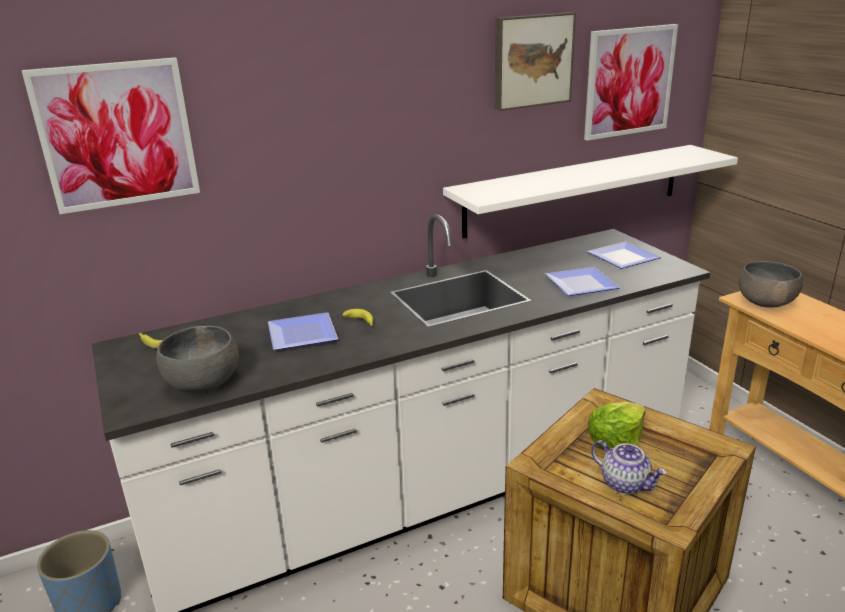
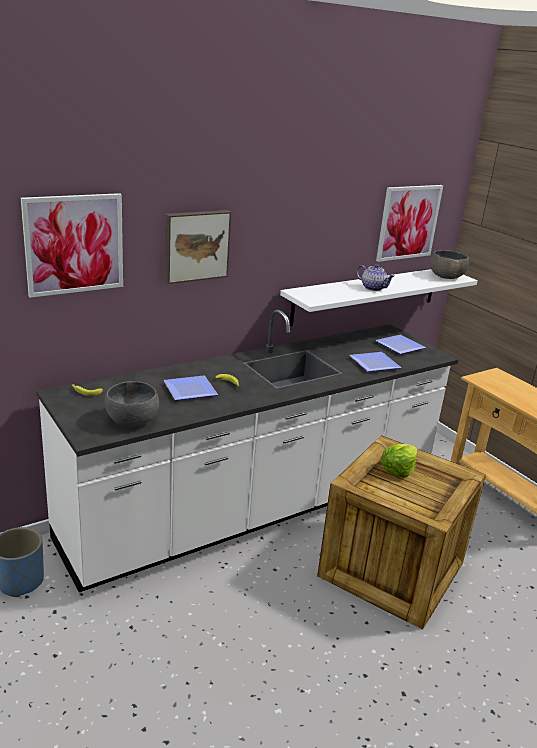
camera: 10 degrees left, 0 degrees up
(531, 60) = (347, 205): picture -> picture (196, 245)
(625, 483) = (407, 495): teapot -> teapot (373, 288)
(765, 302) = (491, 382): grey bowl -> grey bowl (446, 276)

